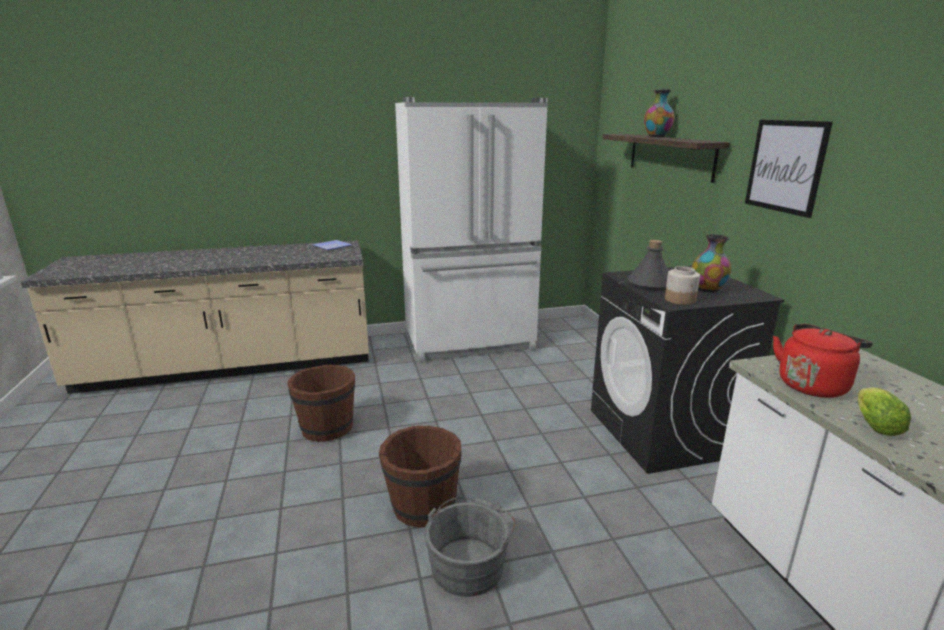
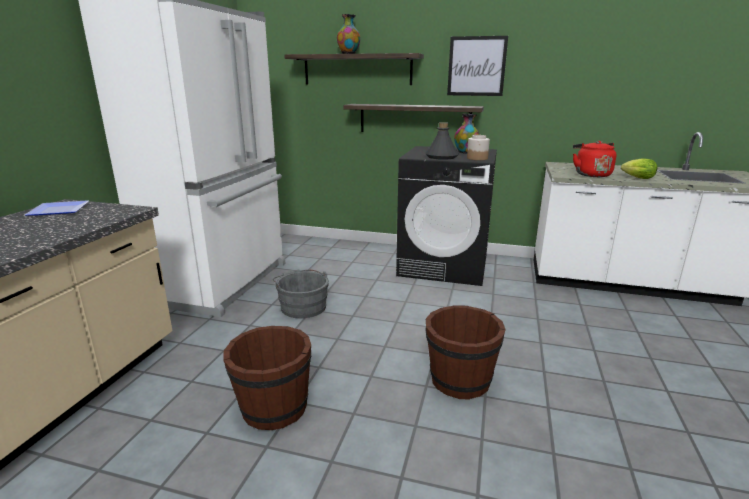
camera: 60 degrees left, 0 degrees up
(469, 563) = (540, 379): grey bucket -> grey bucket (302, 306)
(710, 229) = (414, 119): none -> shelf

